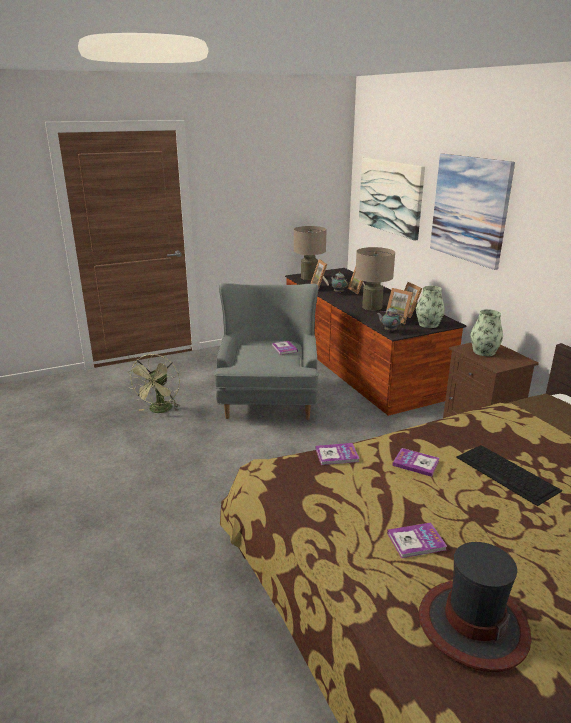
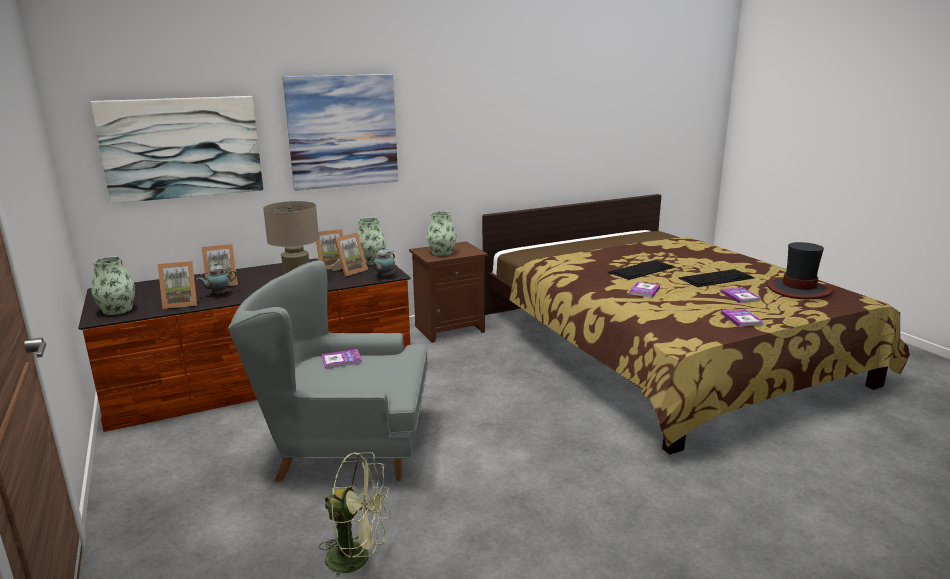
camera: 90 degrees left, 5 degrees down
(309, 277) = (117, 310): beige table lamp -> vase
(337, 455) = (647, 315): book -> book (741, 319)
(499, 538) = (717, 278): none -> keyboard

